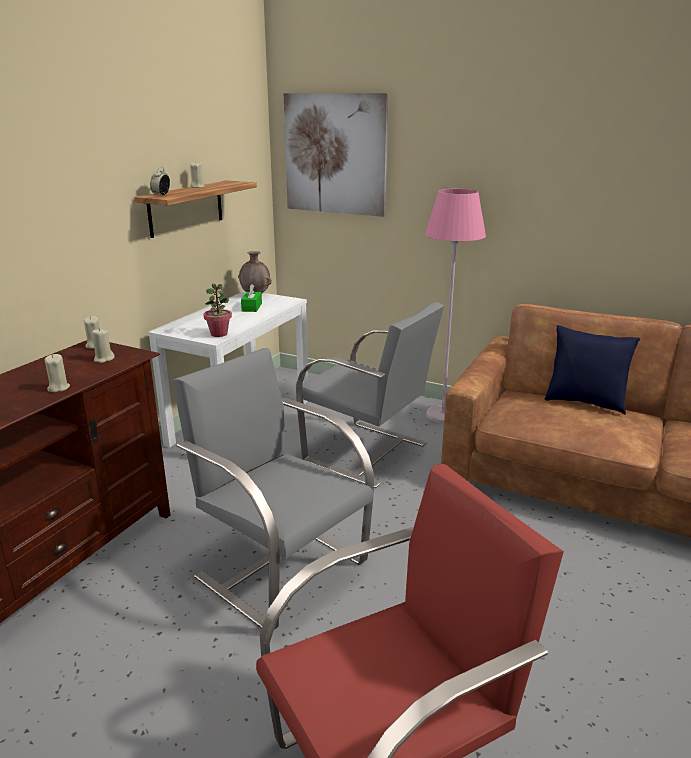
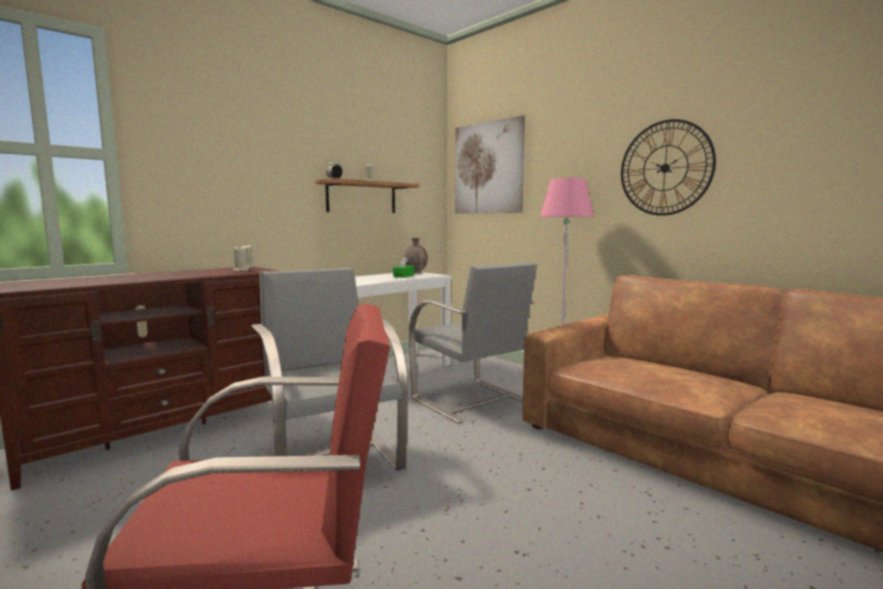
camera: 20 degrees right, 15 degrees down
(58, 388) = (187, 276): beige candle -> none
(219, 334) = (359, 283): potted plant -> none
(564, 184) = (665, 168): none -> wall clock
(584, 402) = (677, 366): blue pillow -> none

